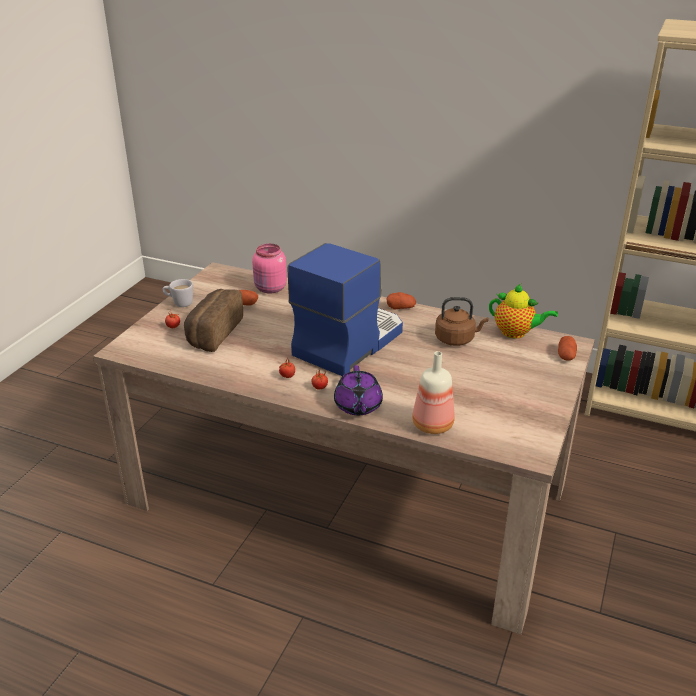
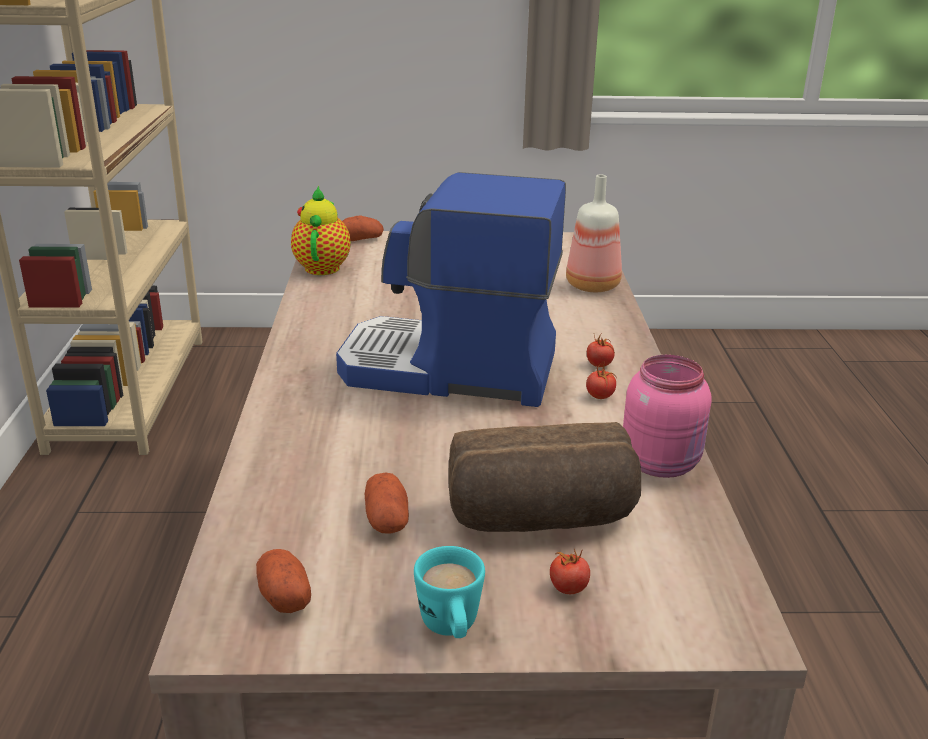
camera: 115 degrees left, 5 degrees down
(179, 303) = (451, 629): white mug -> turquoise mug
(270, 289) = (289, 505): pink jar -> pink jar (662, 463)
(358, 406) = (609, 331): purple teapot -> none
(401, 307) = (293, 349): potato -> potato (284, 596)
(457, 339) = (371, 297): brown kettle -> none

